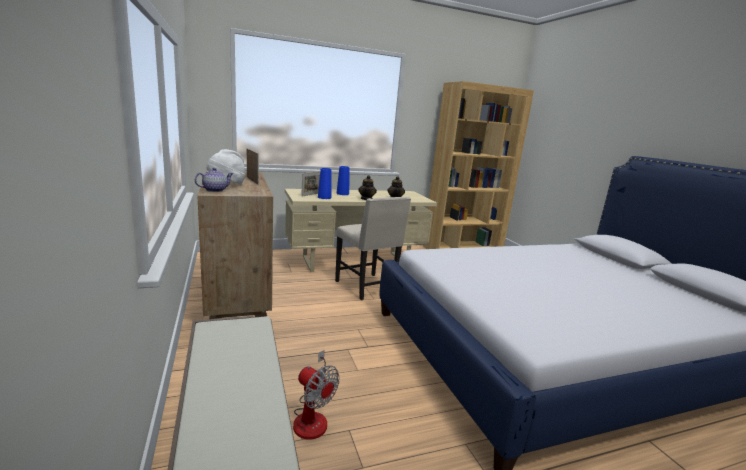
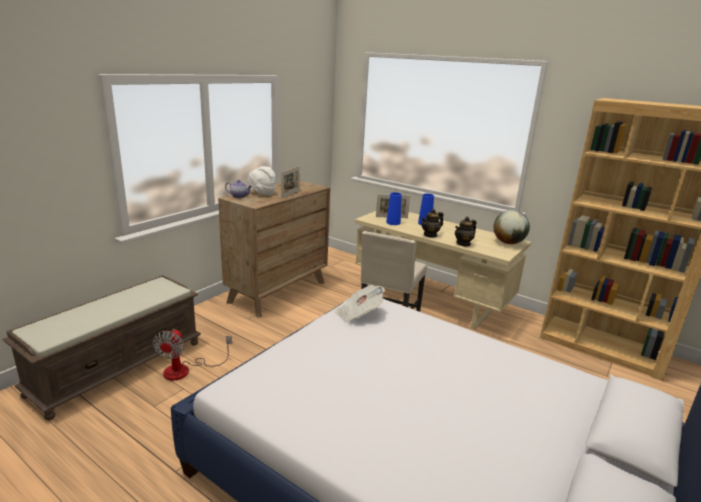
camera: 55 degrees right, 5 degrees up
(409, 194) = (508, 243): none -> globe
(445, 261) = (358, 313): none -> newspaper

